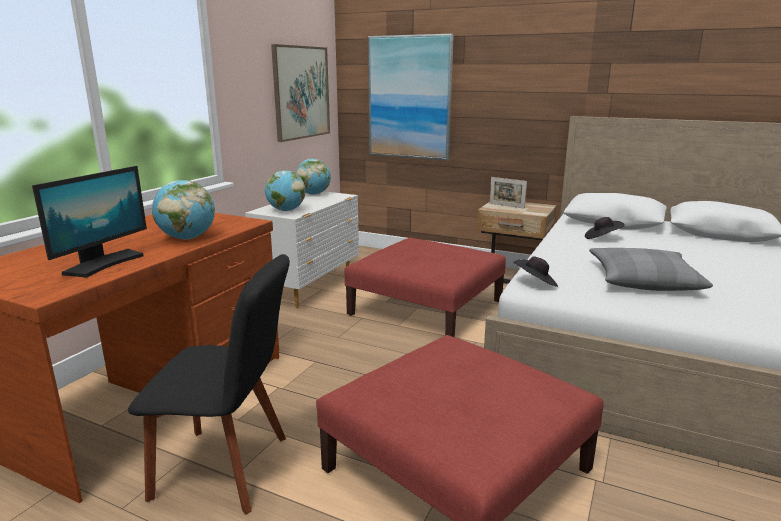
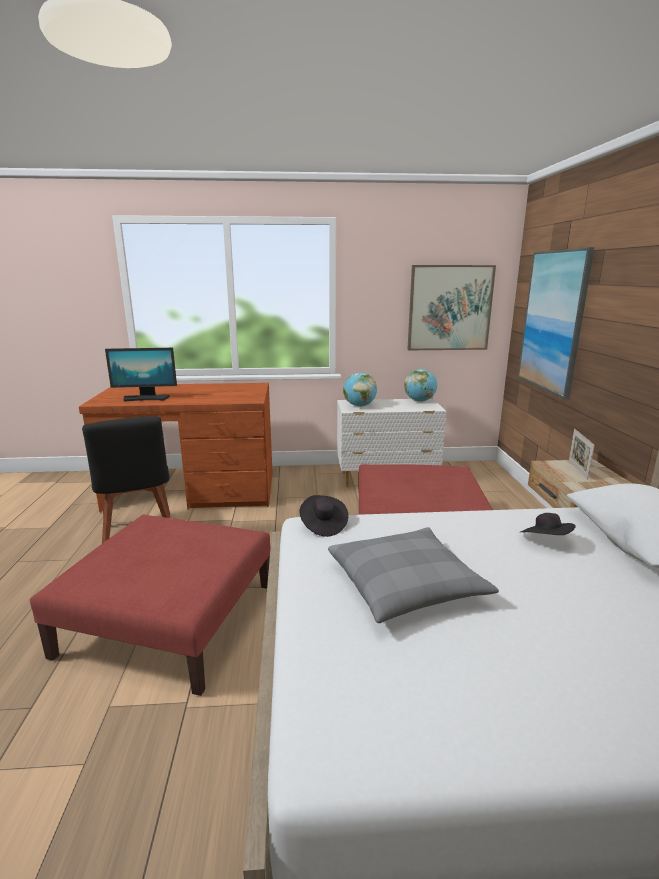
camera: 60 degrees right, 0 degrees up
(187, 238) = (203, 398): globe -> none

